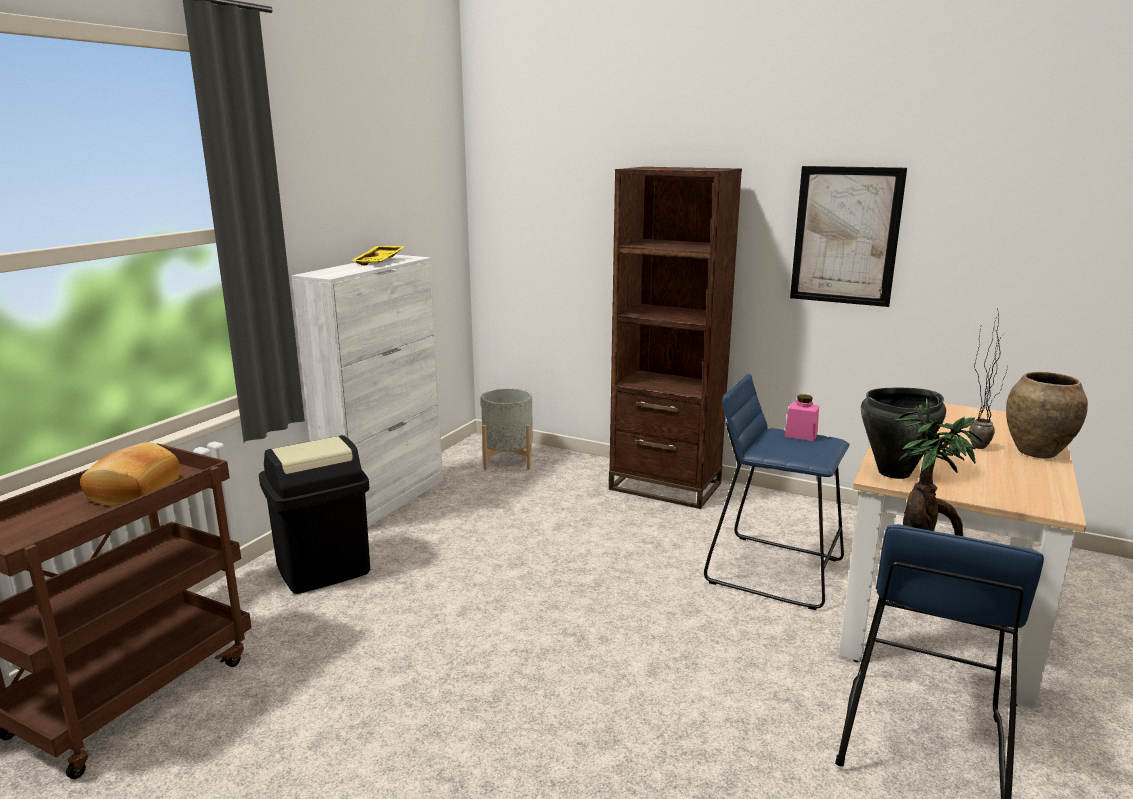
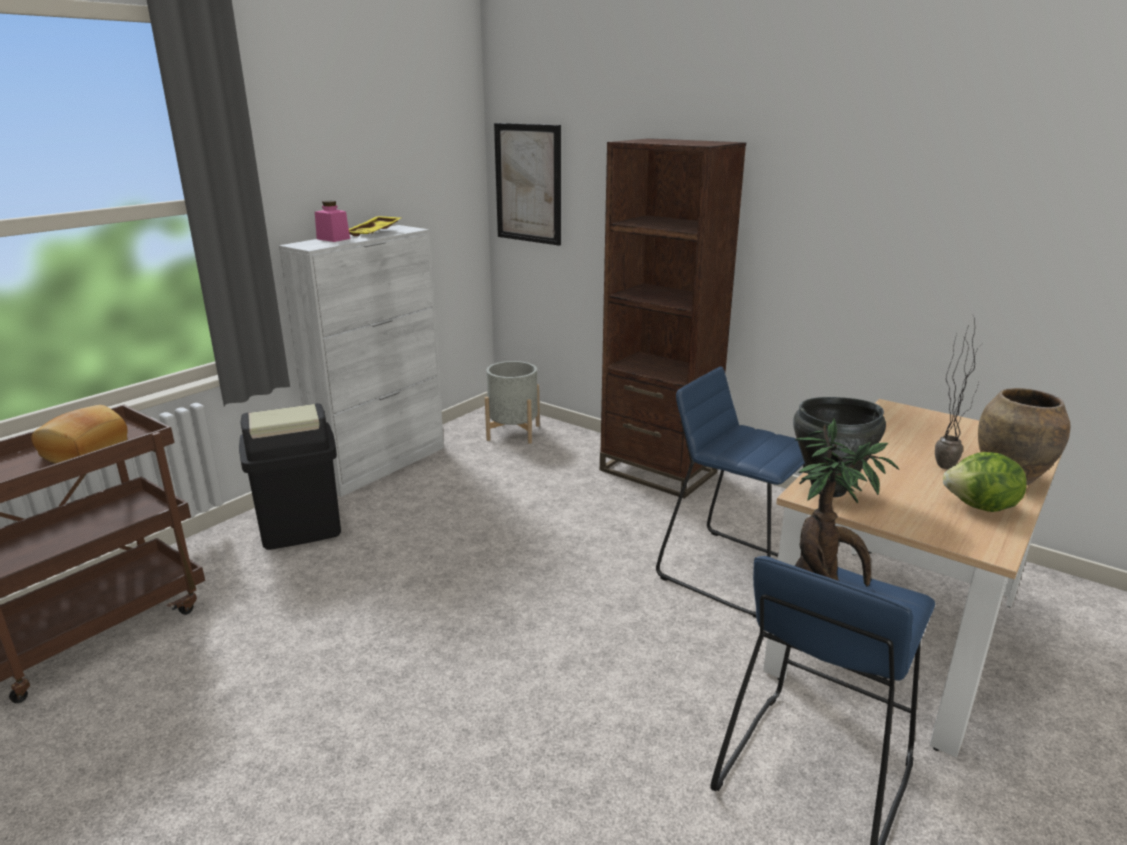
camera: 10 degrees right, 5 degrees up
(801, 435) = (768, 435): pink jar -> pink jar (333, 239)
(845, 236) = (853, 220): picture -> picture (528, 184)
(1027, 477) = (980, 507): none -> lettuce

